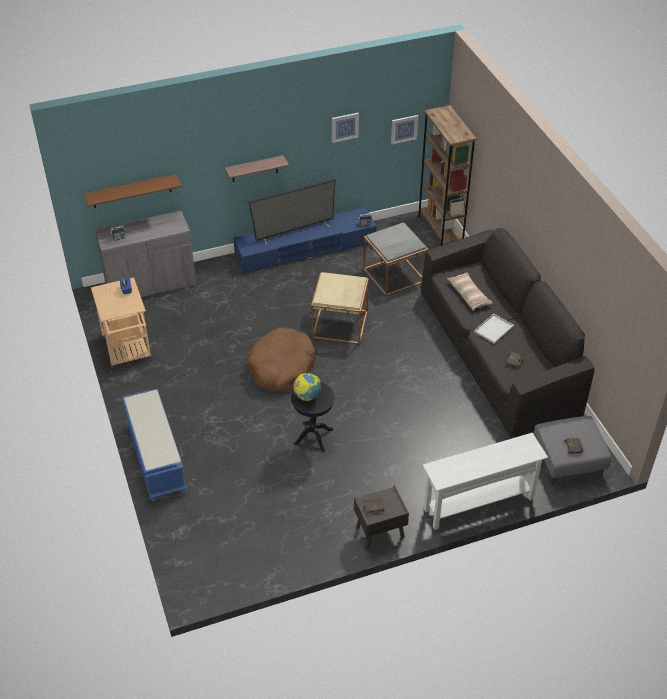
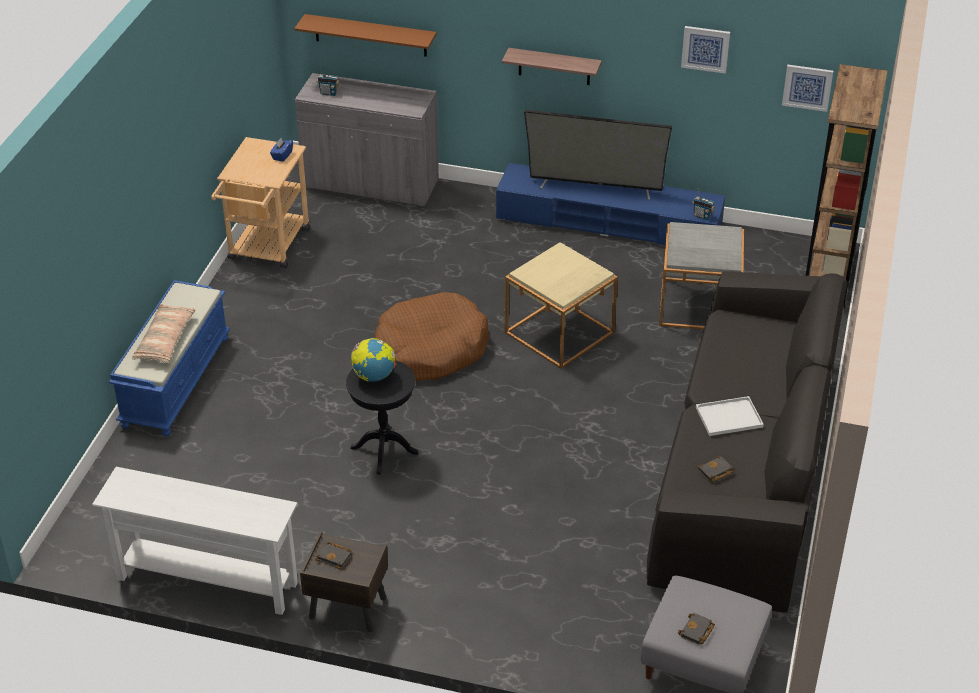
camera: 35 degrees right, 5 degrees down
(469, 295) = (741, 359): pillow -> pillow (165, 341)
(479, 504) = (515, 646): white console table -> white console table (207, 581)

